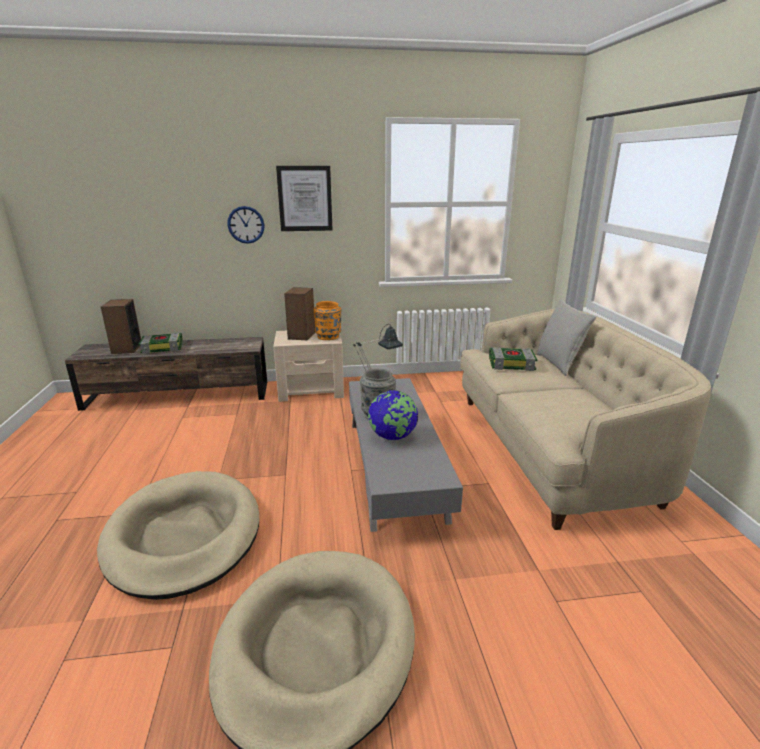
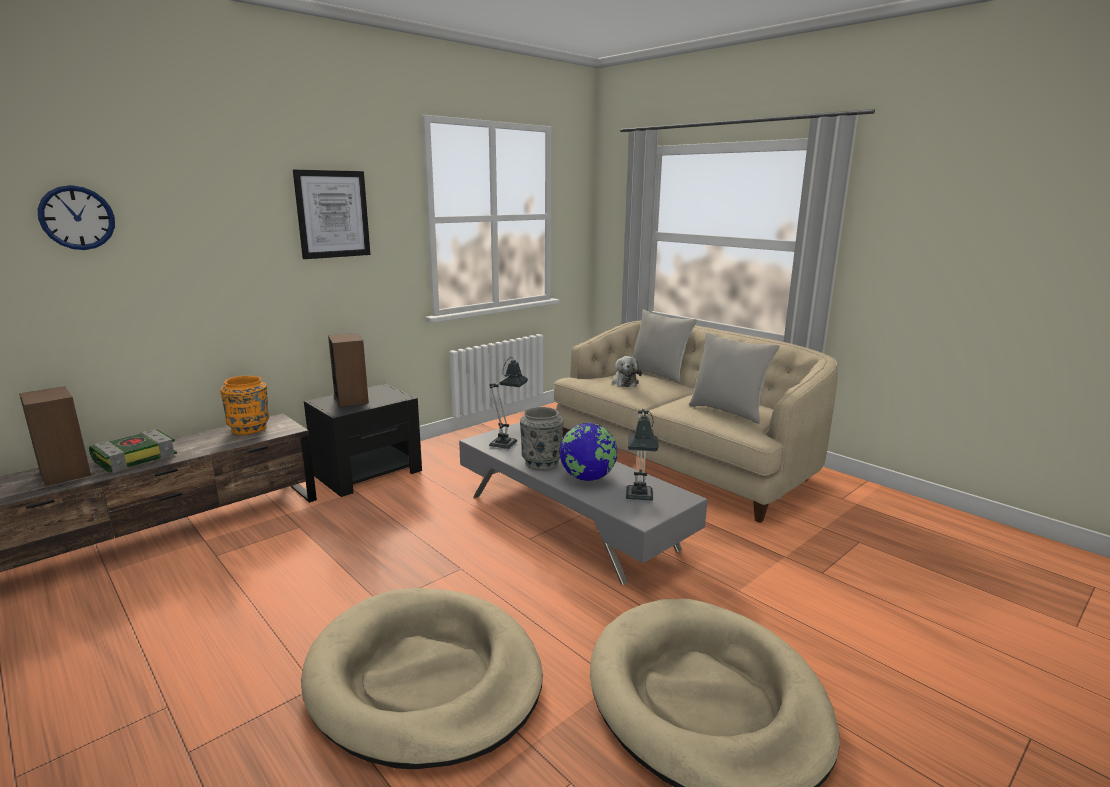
camera: 35 degrees left, 5 degrees down
(246, 224) = (252, 252): wall clock -> wall clock (77, 218)
(311, 389) = (368, 472): beige nightstand -> black nightstand
(328, 337) = (389, 394): orange vase -> orange vase (250, 429)
(406, 466) = (639, 499): none -> table lamp
(512, 364) = (625, 382): book -> plush toy
(565, 414) = (728, 412): none -> grey pillow

